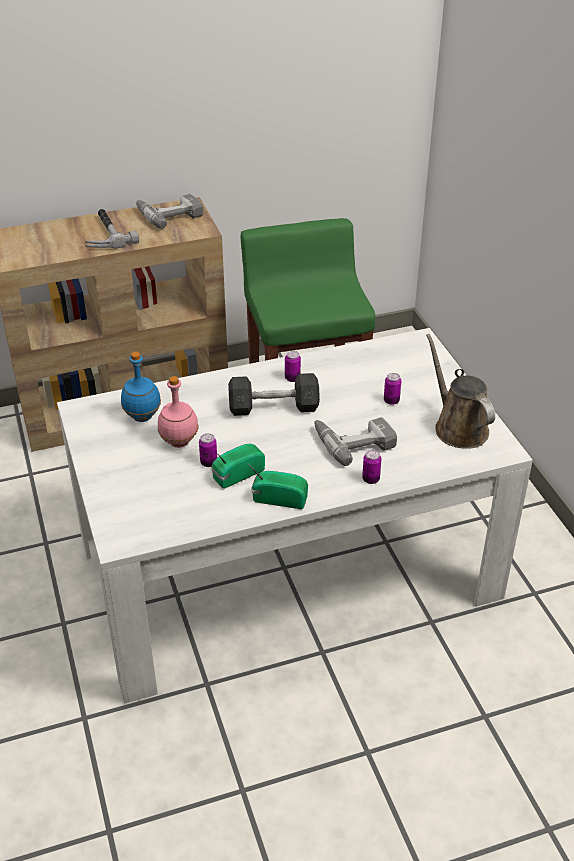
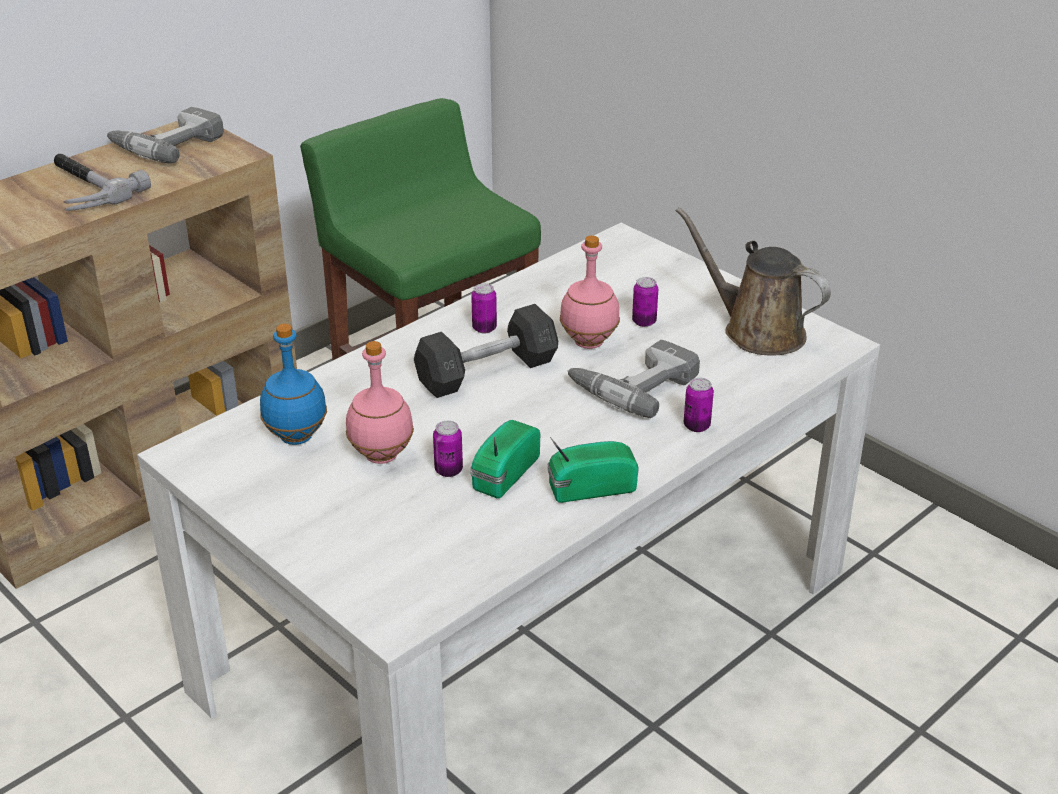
camera: 25 degrees left, 5 degrees down
(348, 405) = (590, 342): none -> pink bottle

